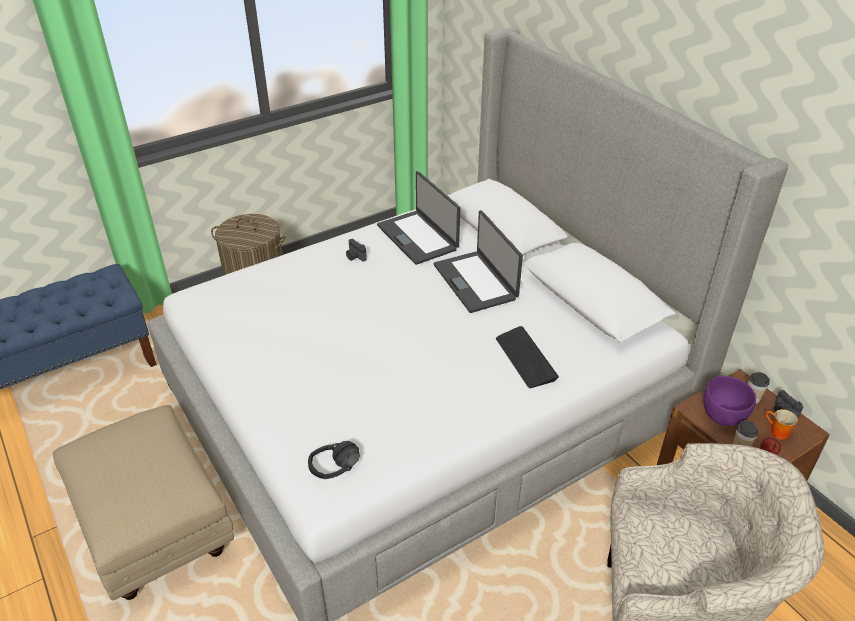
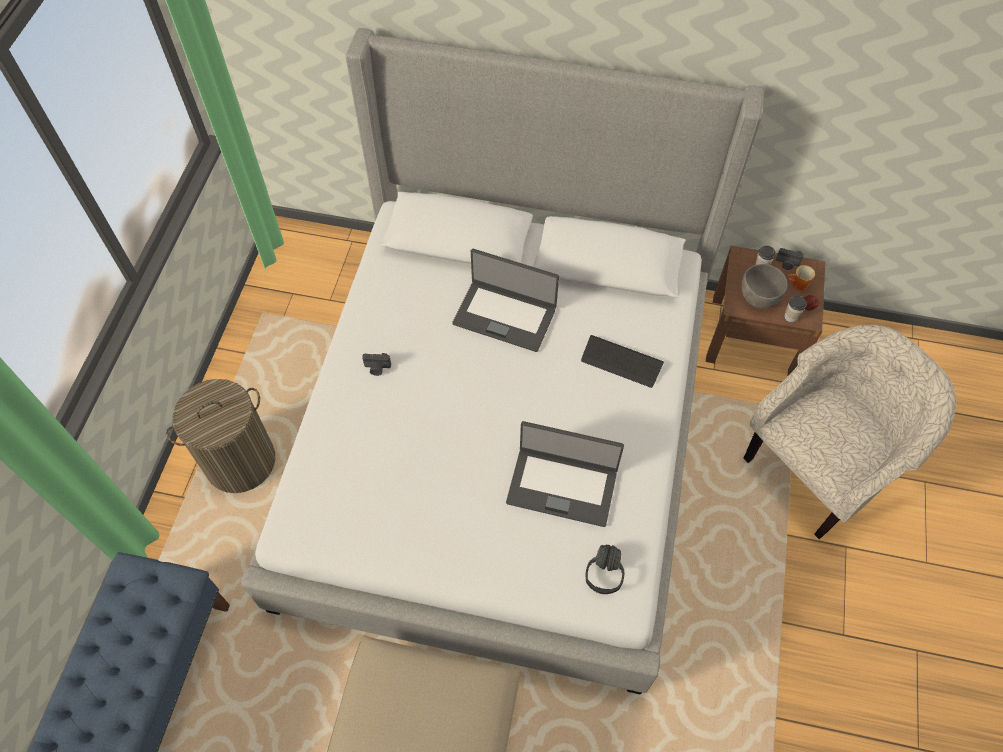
camera: 45 degrees left, 20 degrees up
(418, 237) = (403, 303): laptop -> laptop (562, 485)
(722, 416) = (758, 297): purple bowl -> grey bowl

